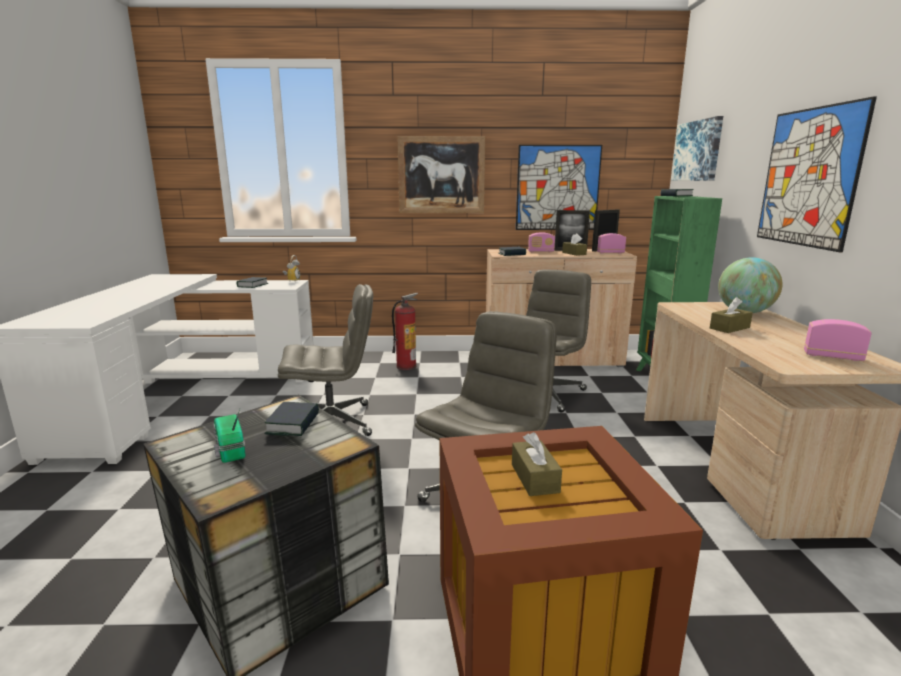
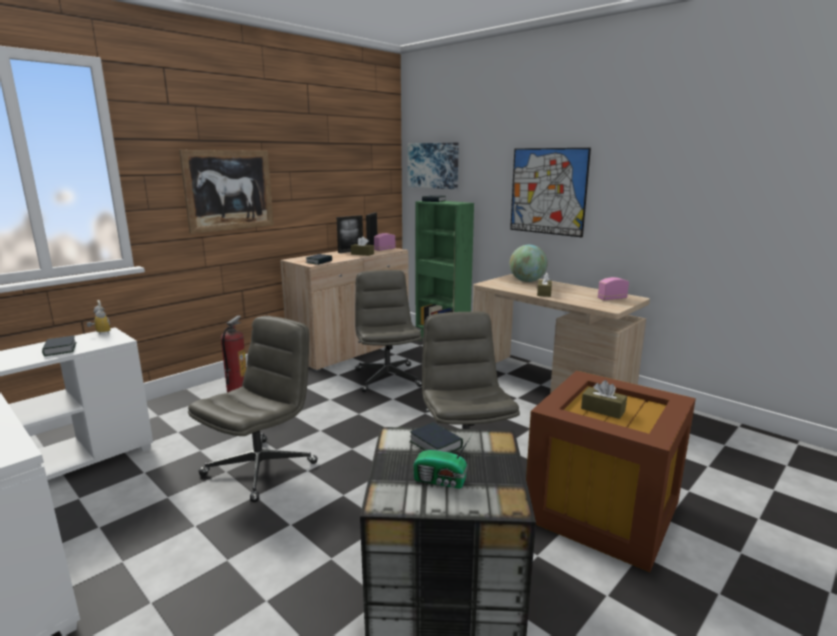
camera: 45 degrees left, 0 degrees up
(541, 252) = (333, 256): radio -> none
(557, 188) = (329, 197): picture -> none

